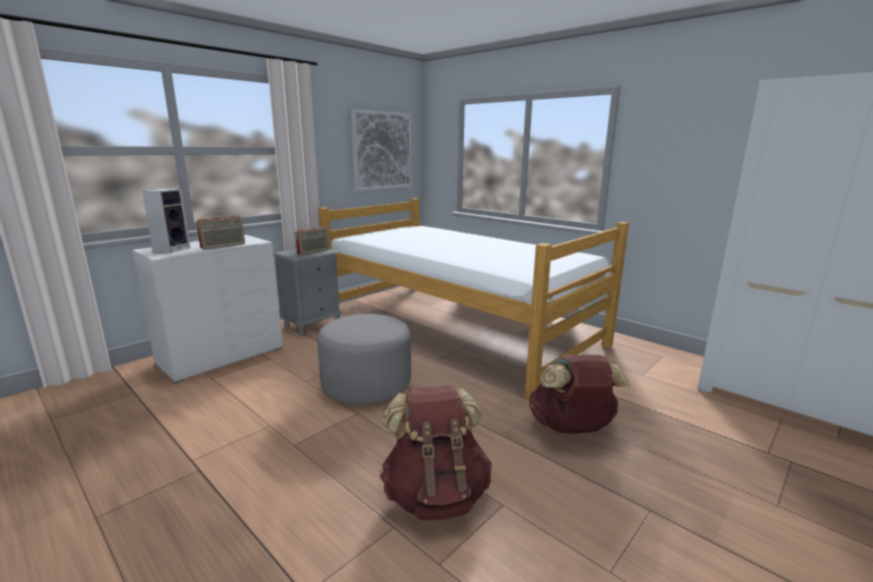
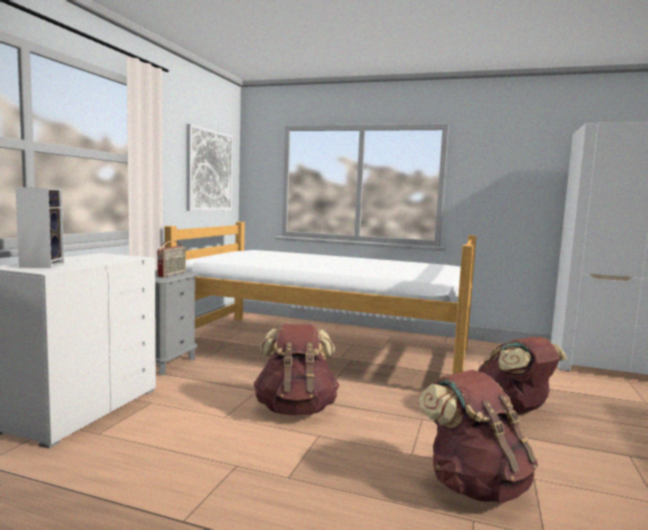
camera: 25 degrees left, 10 degrees down
(223, 246) = (107, 262): radio -> none
(366, 384) = (295, 409): grey ottoman -> brown backpack

